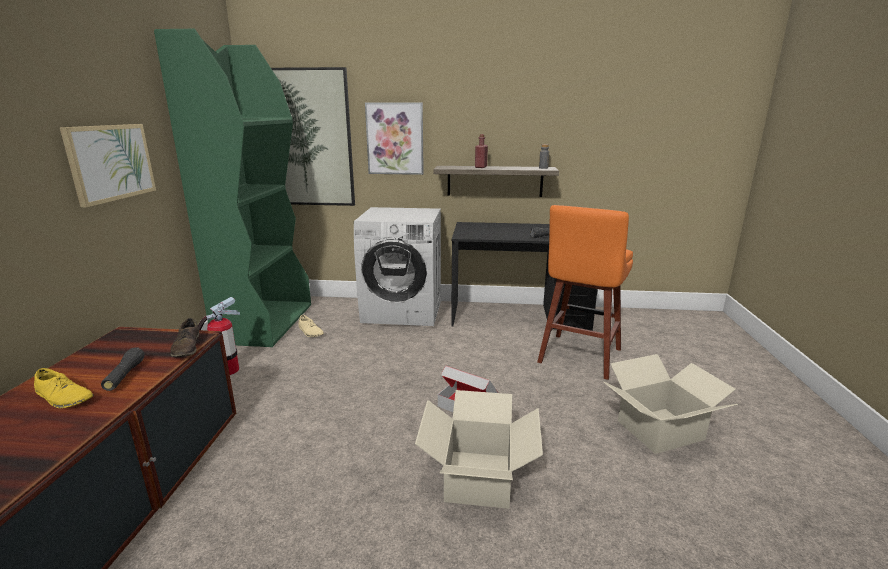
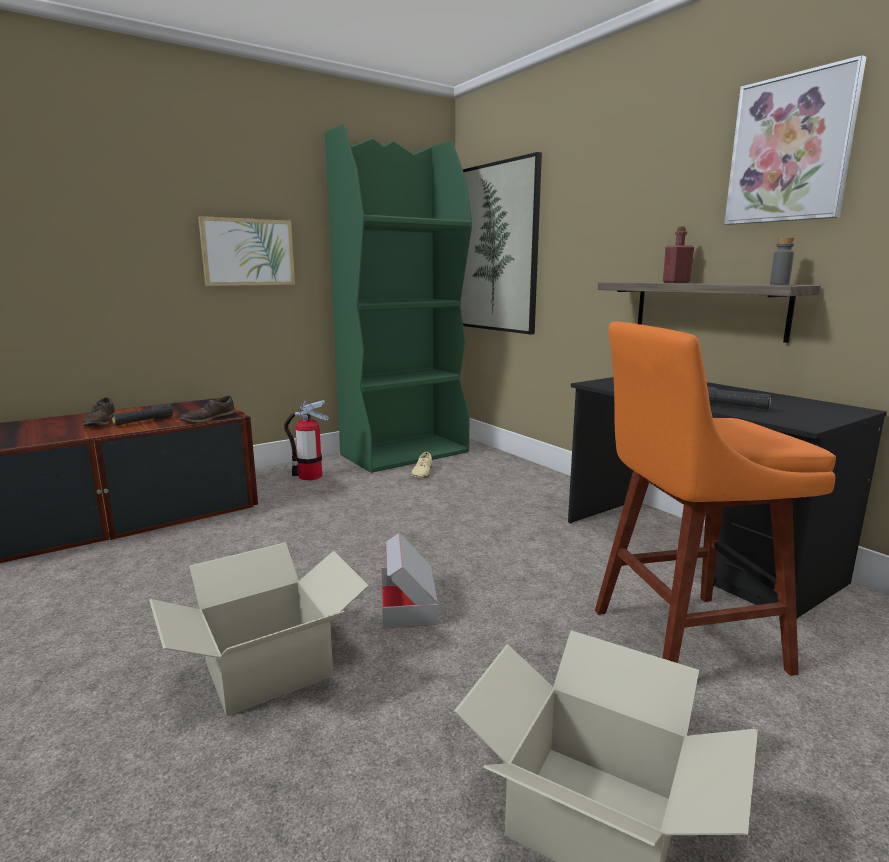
camera: 50 degrees right, 5 degrees down
(64, 397) = (100, 422): yellow shoe -> brown shoe
(395, 139) = (582, 243): picture -> picture (790, 149)
(402, 314) = (540, 490): white washing machine -> none

